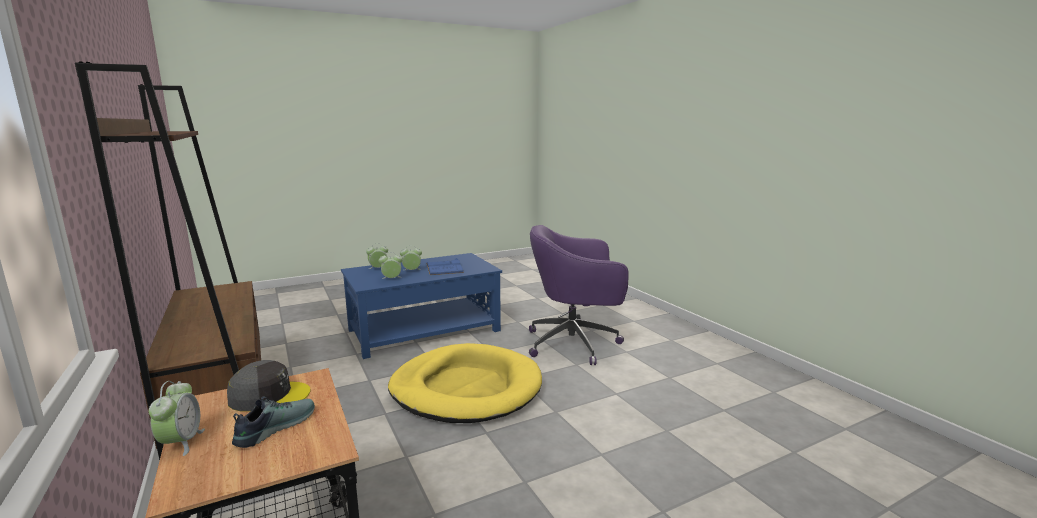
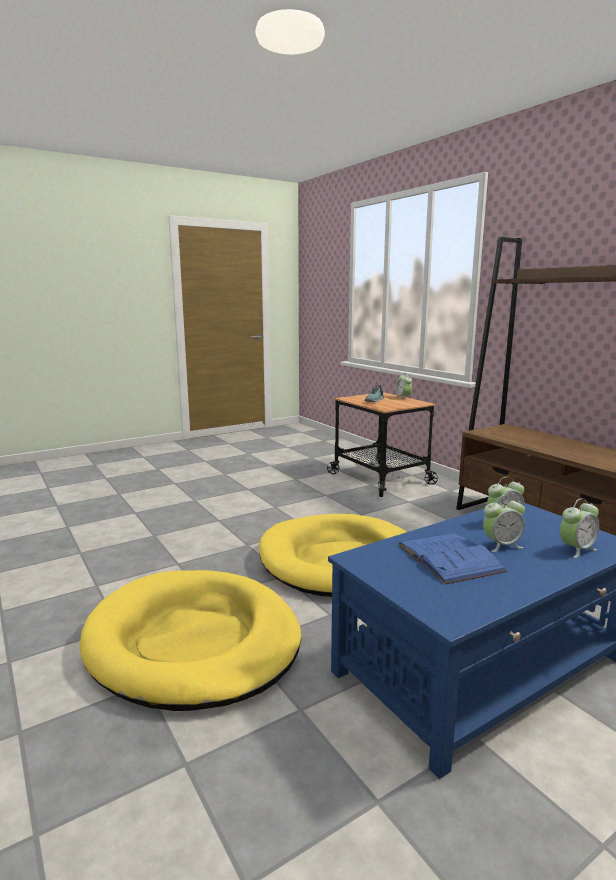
camera: 175 degrees right, 0 degrees up
(269, 396) = (394, 405): grey cap -> none
(575, 343) = (193, 642): purple office chair -> yellow dog bed

